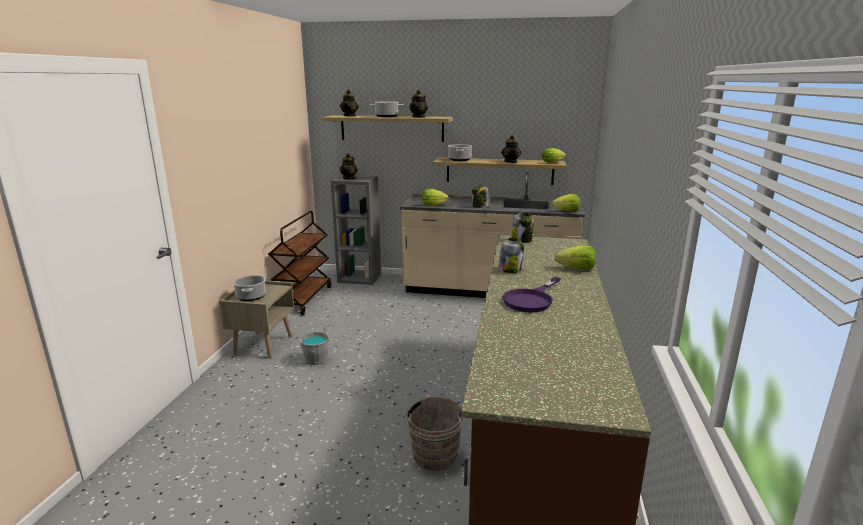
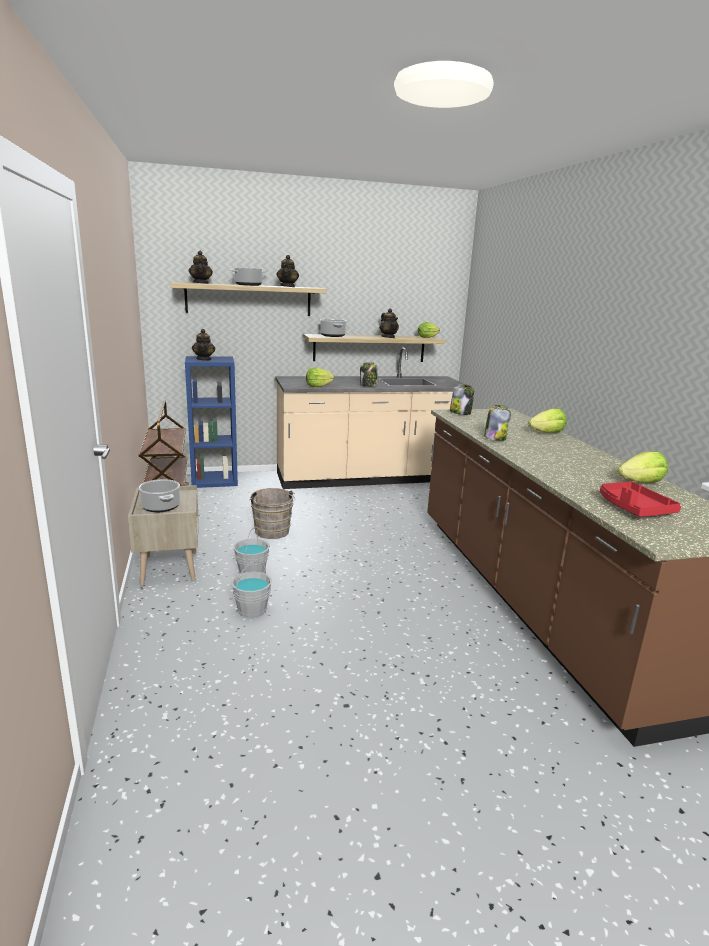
camera: 25 degrees left, 0 degrees up
(288, 390) = (252, 610): none -> grey bucket
(360, 278) = (215, 480): grey bookcase -> blue bookcase
(434, 458) = (471, 640): brown bucket -> brown bucket (273, 533)
(523, 360) = (633, 508): none -> red tray
(531, 299) = (555, 460): purple frying pan -> none
(567, 211) = (454, 386): lettuce -> lettuce (641, 482)

